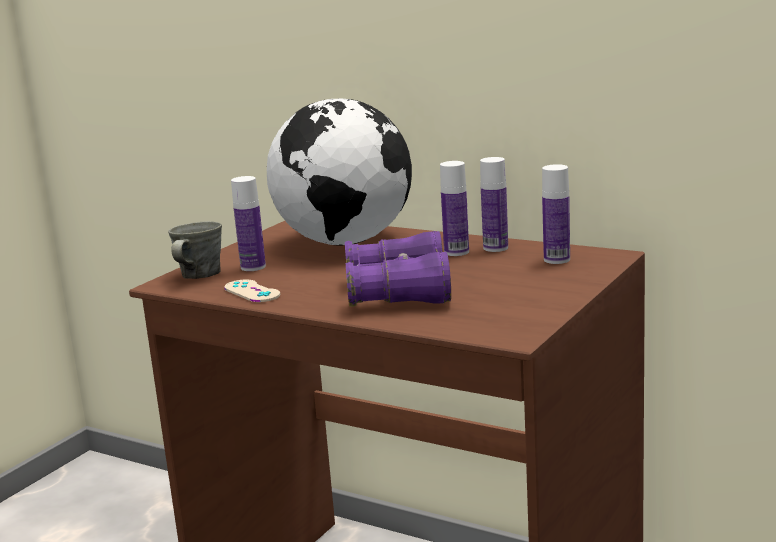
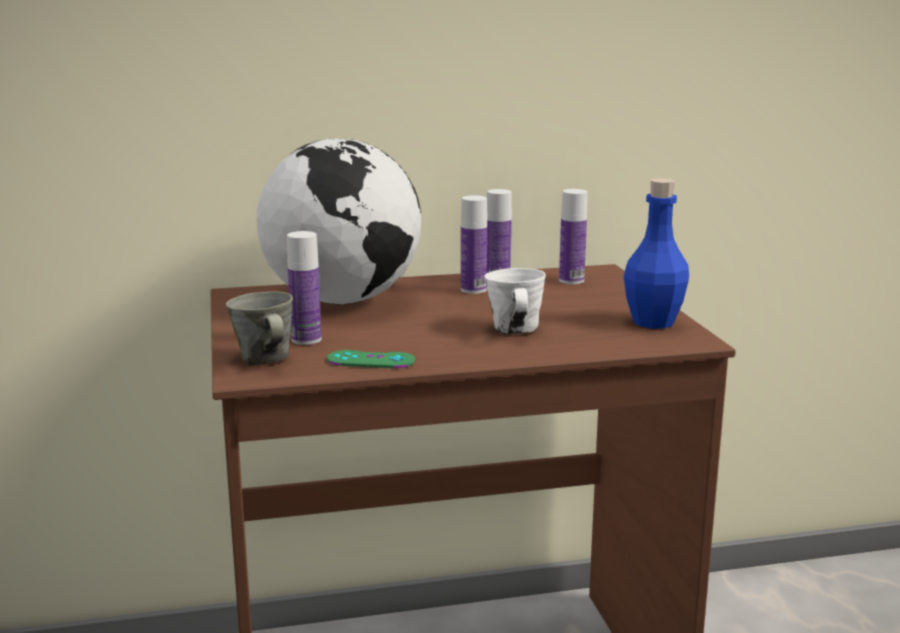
camera: 45 degrees left, 0 degrees up
(252, 291) = (370, 360): beige game controller -> green game controller
(398, 292) = (515, 330): purple binoculars -> white mug
(522, 312) = (653, 322): none -> blue bottle

